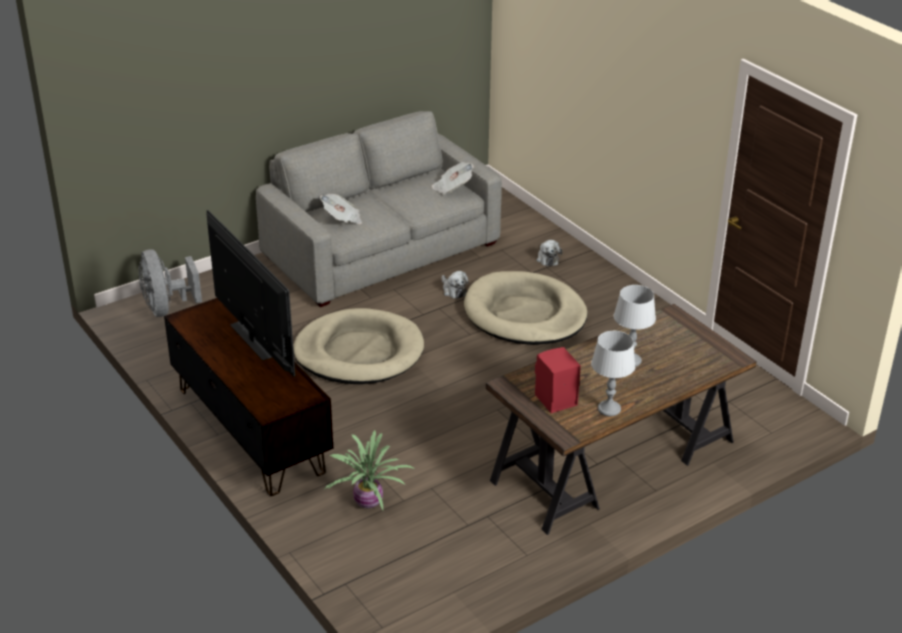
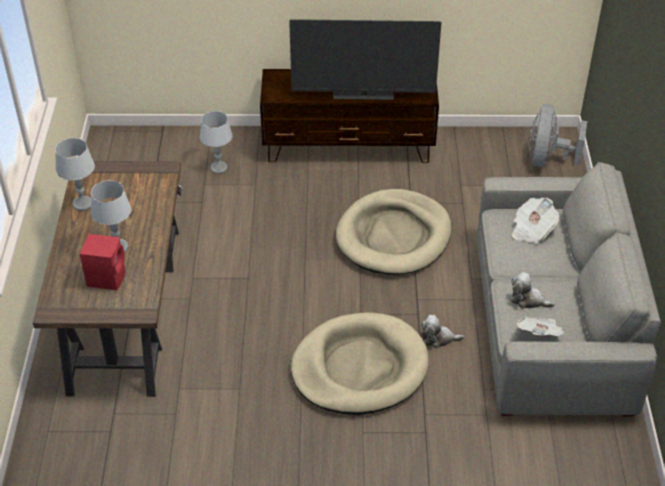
camera: 125 degrees right, 10 degrees up
(166, 308) = (547, 159): grey fan -> grey fan turned 90 degrees counterclockwise
(368, 503) = (219, 168): potted plant -> grey table lamp
(547, 258) = (441, 443): plush toy -> plush toy (528, 300)
(554, 400) = (123, 183): red speaker -> red speaker (107, 277)

